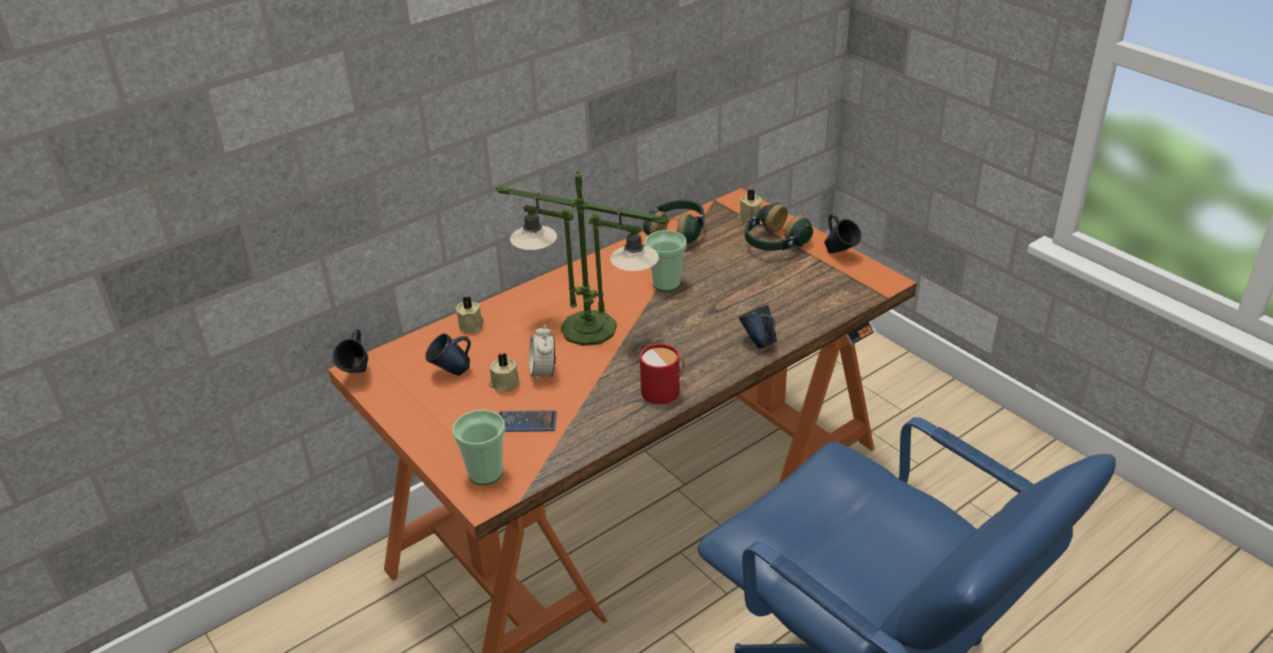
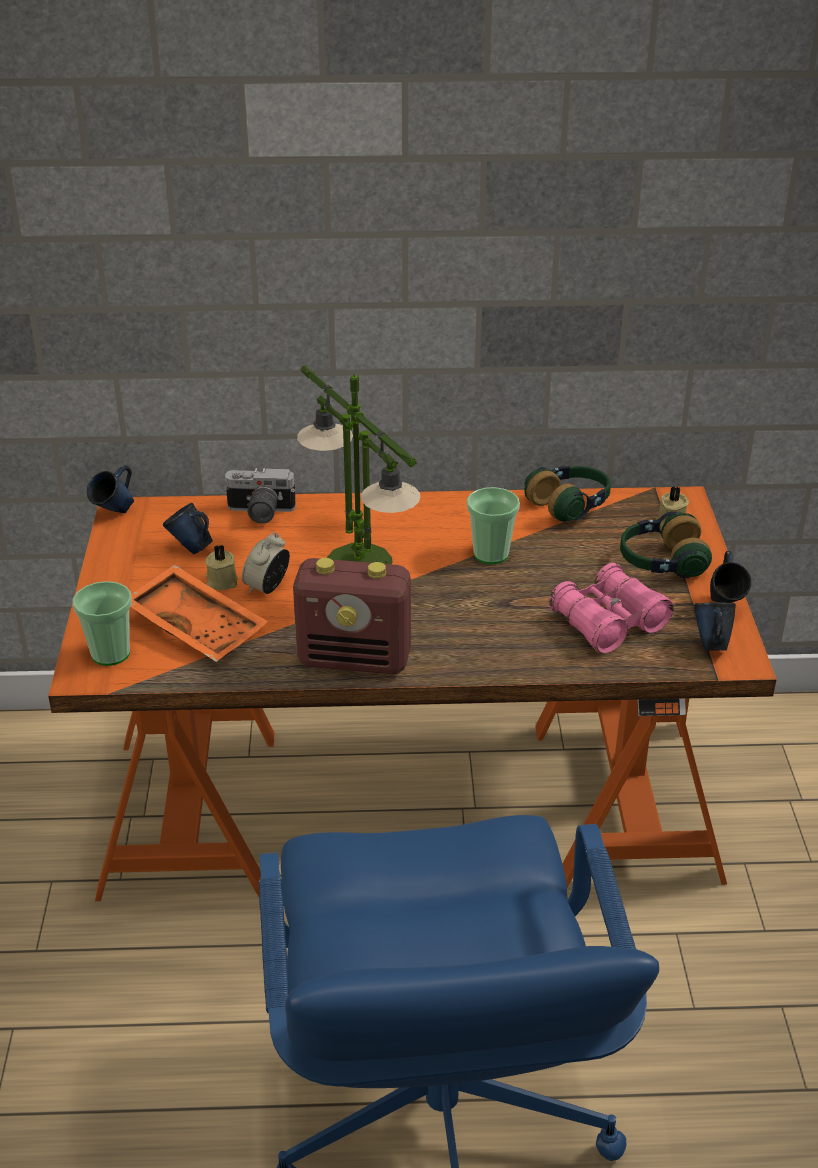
camera: 35 degrees right, 0 degrees up
(472, 326) = (259, 513): beige candle -> camera
(526, 422) = (198, 625): phone -> orange tray
(664, 390) = (355, 659): red mug -> radio
(758, 343) = (508, 659): blue mug -> blue mug (711, 645)
(788, 293) = (608, 622): none -> pink binoculars

